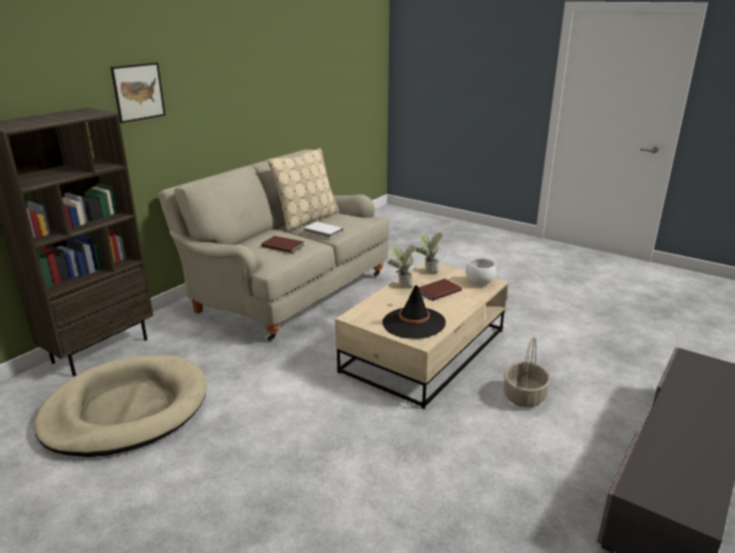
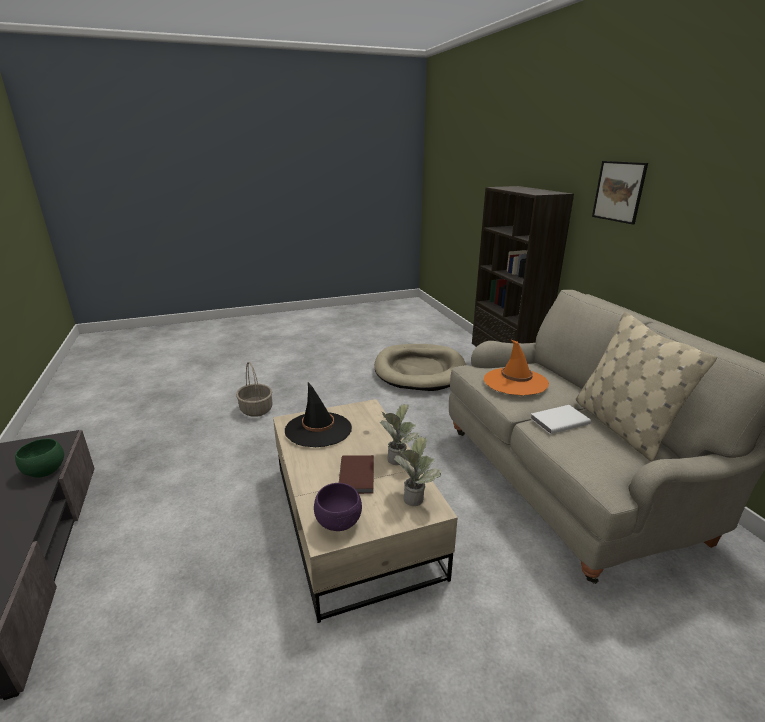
camera: 125 degrees right, 0 degrees up
(283, 245) = (515, 382): brown book -> orange hat
(478, 282) = (340, 522): white bowl -> purple bowl
(524, 397) = (209, 540): basket -> basket (256, 409)
(654, 448) = (44, 472): none -> green bowl

